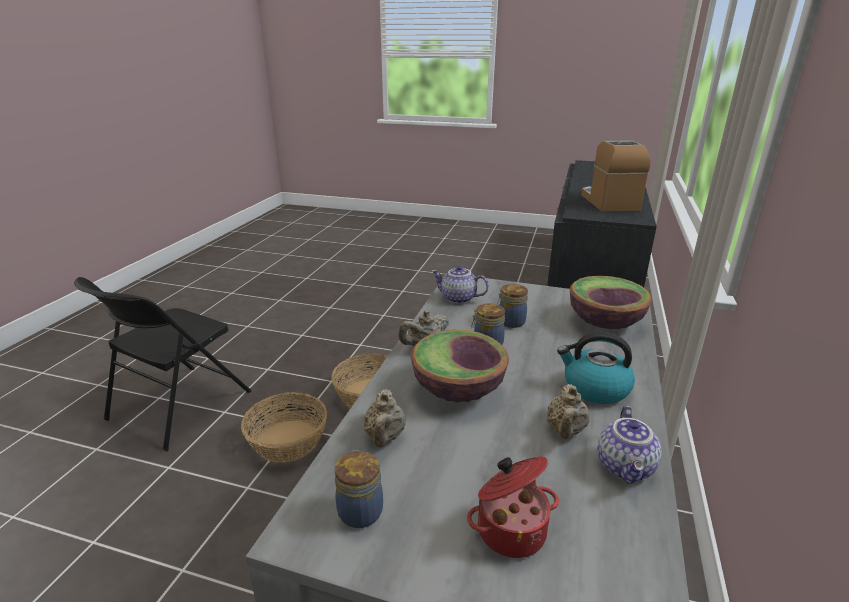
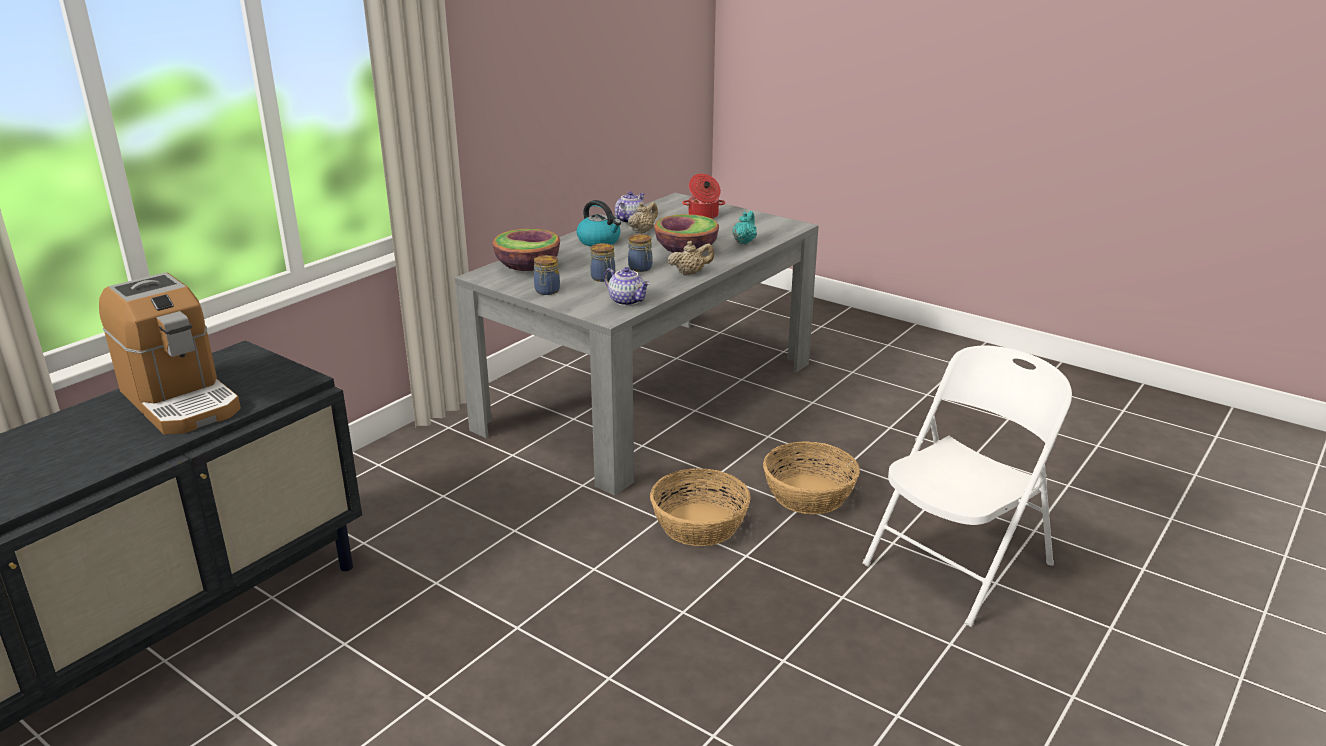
camera: 160 degrees left, 0 degrees up
(180, 405) = (958, 564): black chair -> white chair
(360, 510) = (766, 226): jar -> jar (547, 291)
(385, 437) = (744, 242): beige teapot -> turquoise teapot
(609, 202) = (180, 400): coffee machine -> coffee machine turned 60 degrees counterclockwise

